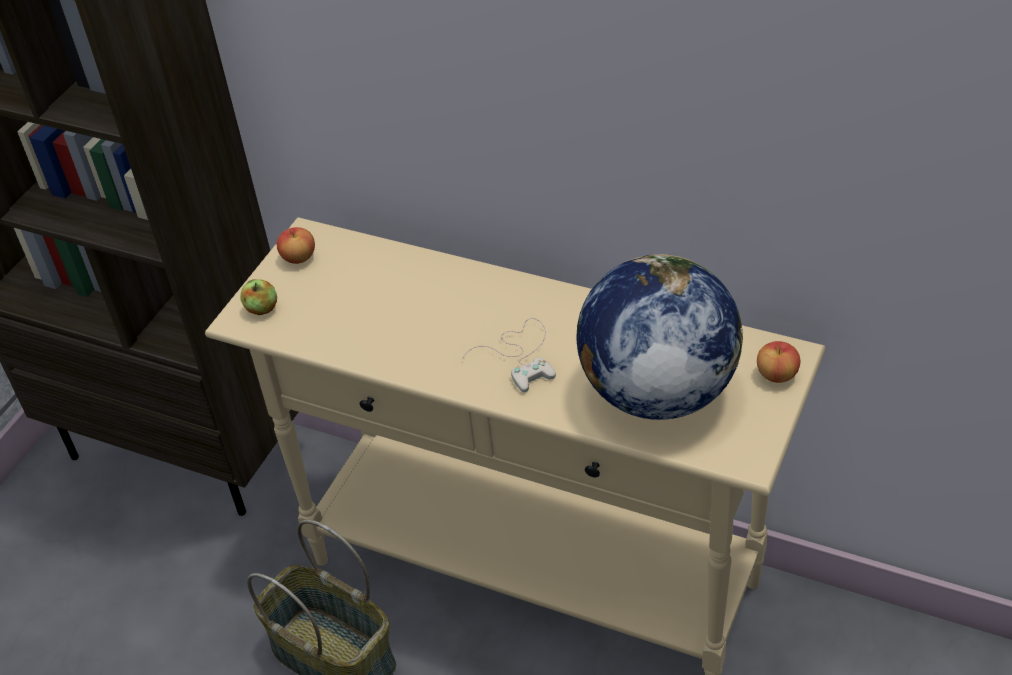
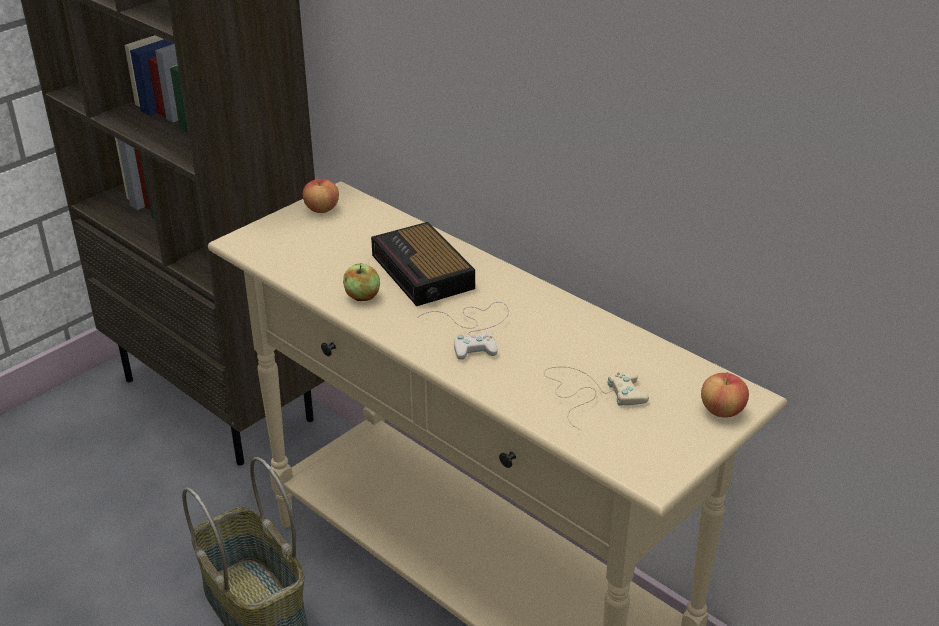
camera: 15 degrees right, 10 degrees down
(262, 309) = (265, 238): apple -> apple (362, 296)
(440, 305) = (423, 273): none -> alarm clock
(657, 392) = (590, 393): globe -> beige game controller

